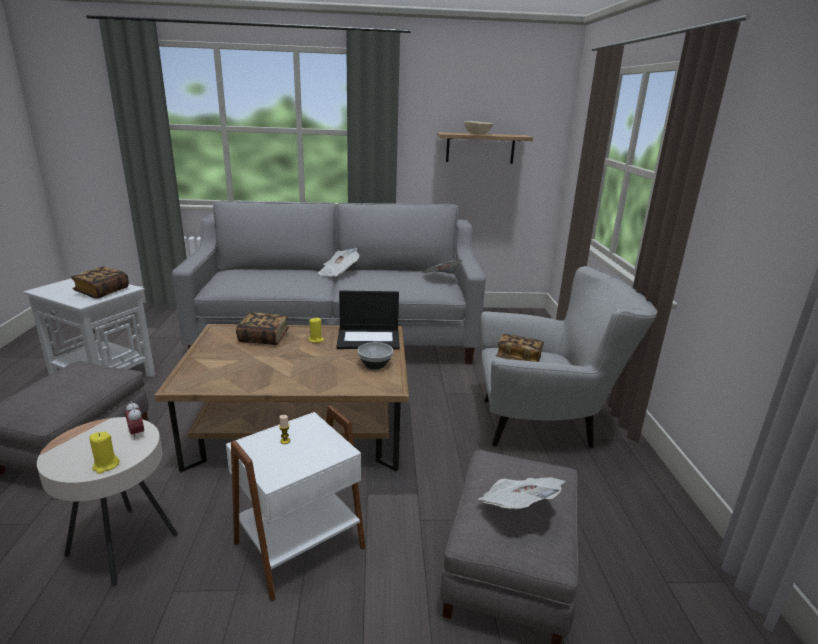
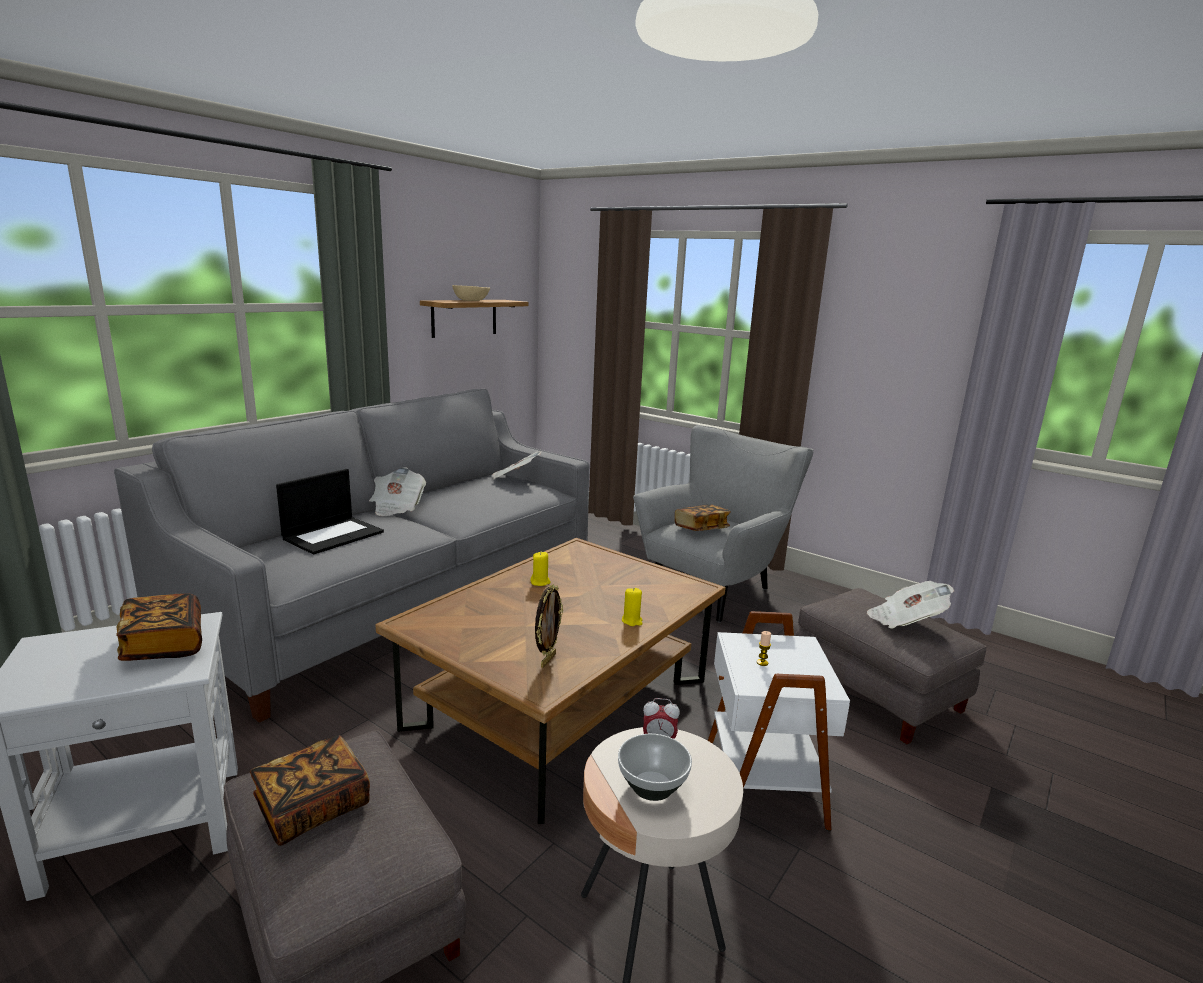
camera: 50 degrees left, 5 degrees down
(106, 466) = (717, 781): yellow candle -> yellow candle (632, 621)
(217, 375) = (547, 660): none -> picture frame
(263, 338) = (487, 605): book -> book (313, 807)
(369, 339) = (583, 559): laptop -> laptop (333, 535)
(375, 365) = (644, 577): bowl -> bowl (651, 785)

